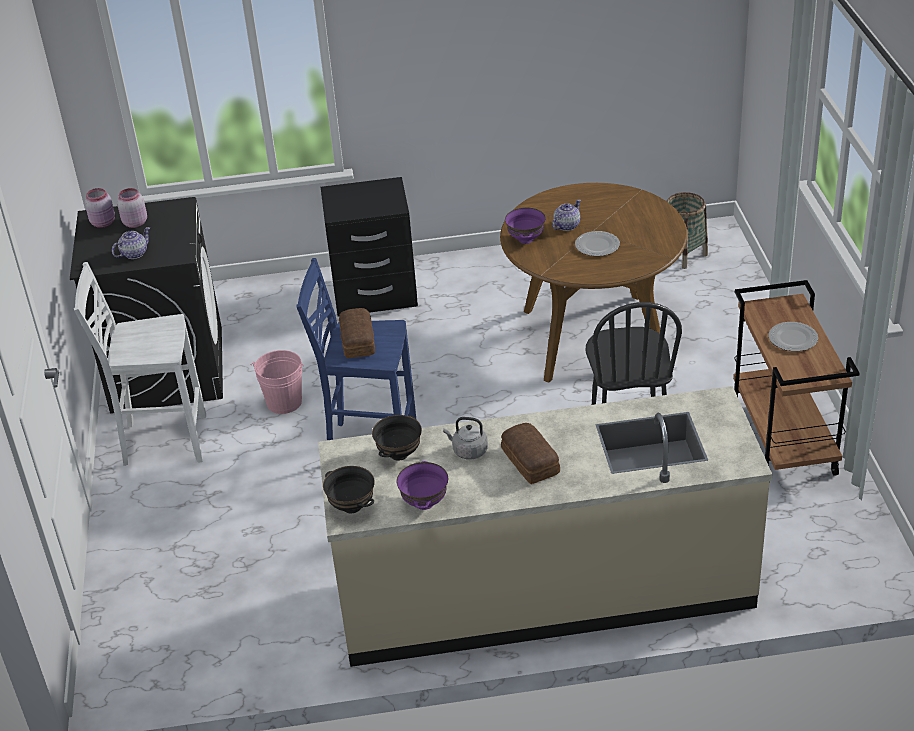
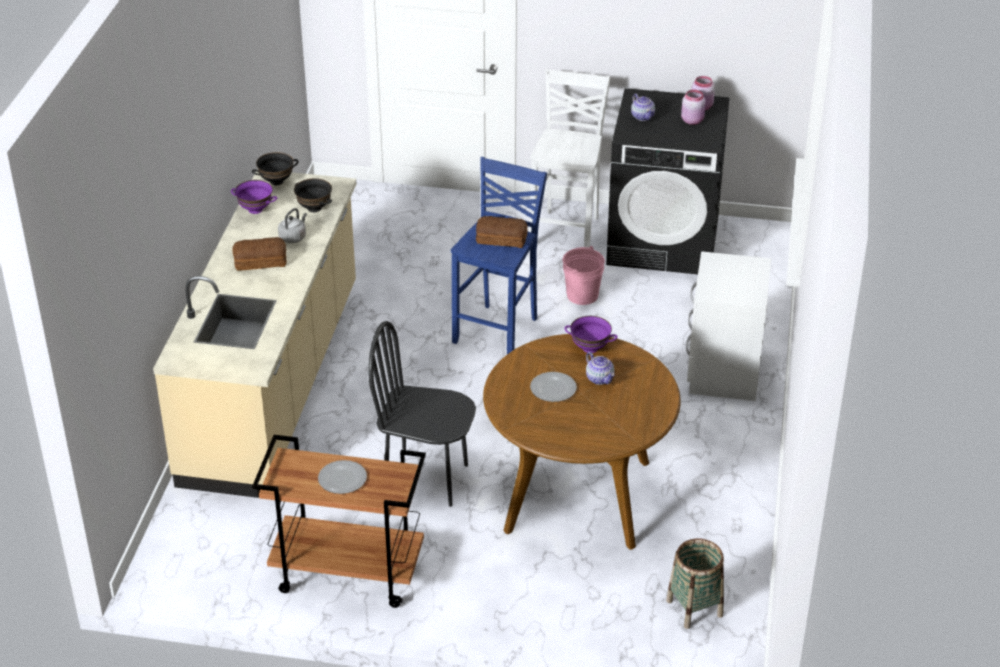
camera: 105 degrees right, 0 degrees up
(375, 294) = (722, 371): black nightstand -> white nightstand

